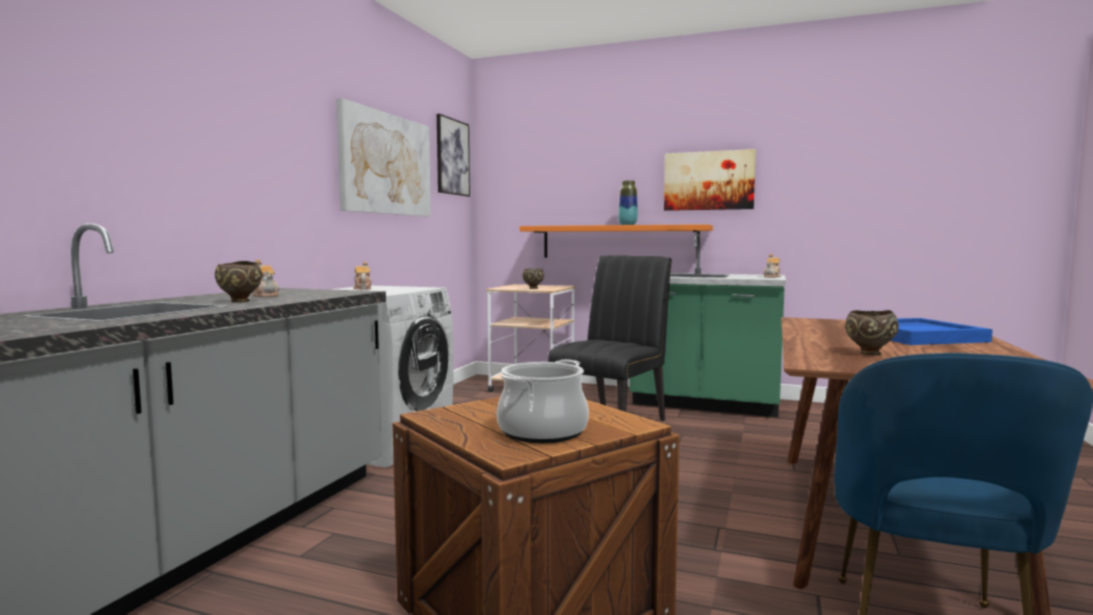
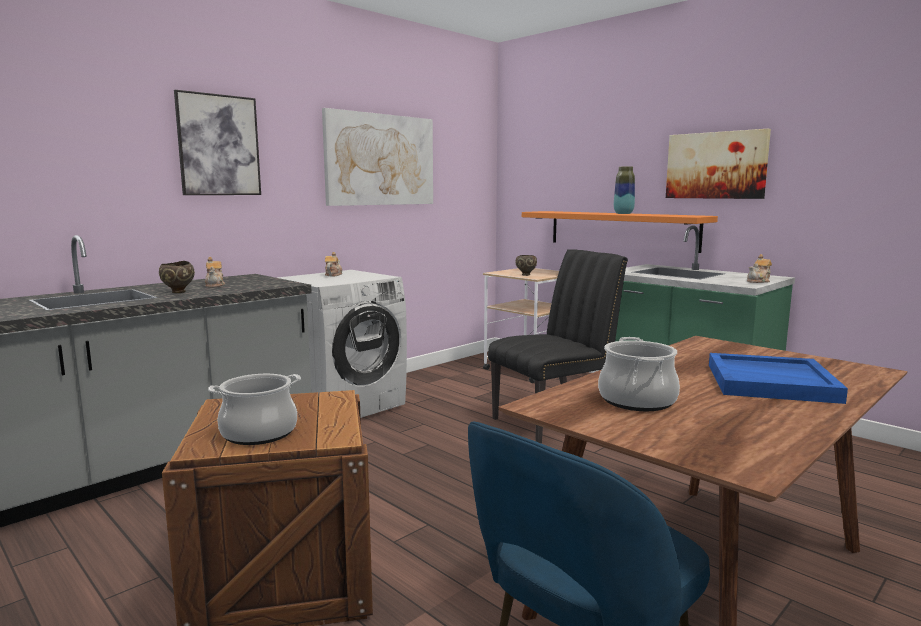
camera: 25 degrees right, 5 degrees up
(452, 157) = (466, 144): picture -> picture (219, 145)
(869, 353) = (636, 400): brown bowl -> cooking pot

